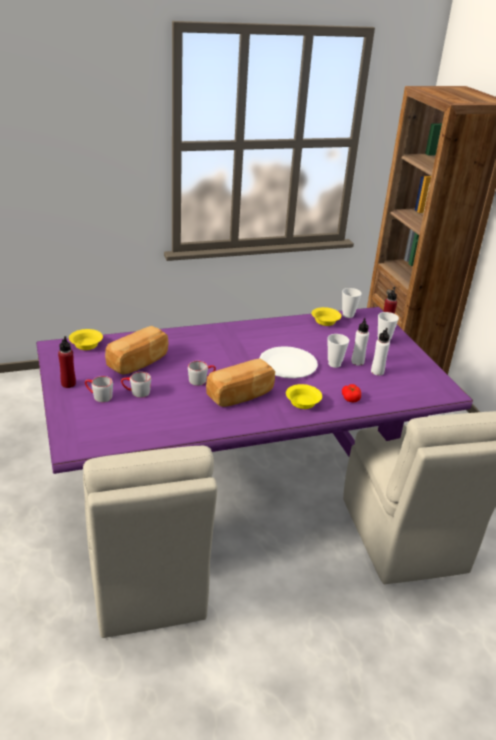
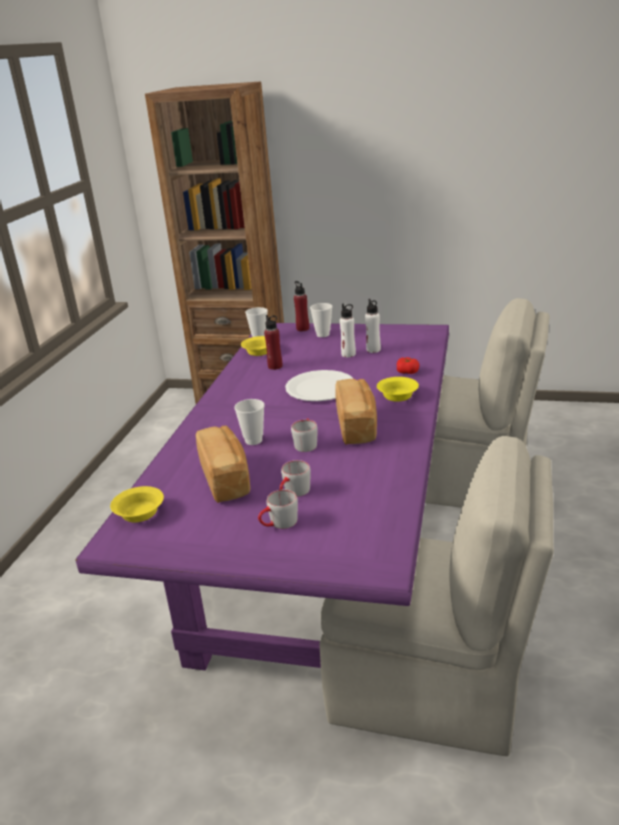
camera: 55 degrees left, 5 degrees down
(68, 384) = (226, 545): red bottle -> red bottle (275, 366)
(334, 364) = (342, 365): cup -> cup (253, 440)

